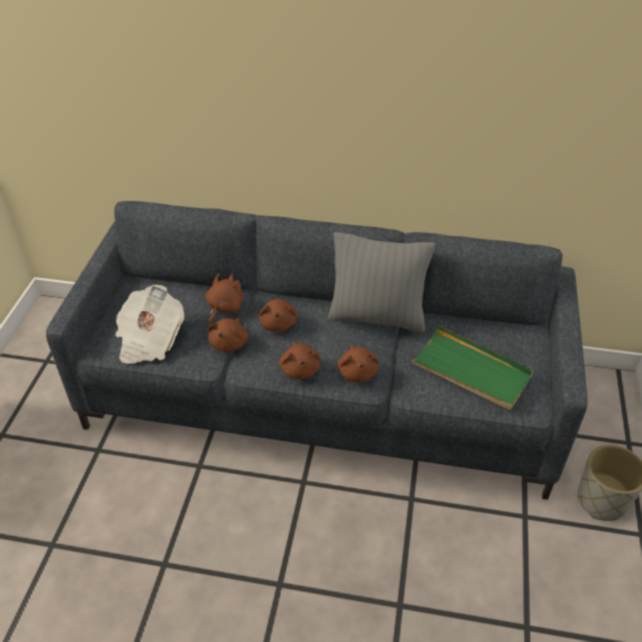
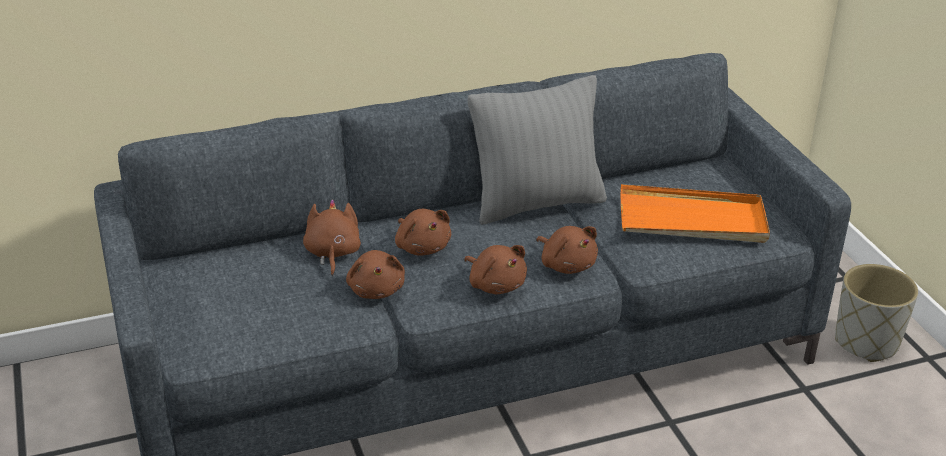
camera: 30 degrees left, 10 degrees down
(149, 340) = (262, 321): newspaper -> none
(471, 371) = (692, 220): green tray -> orange tray

